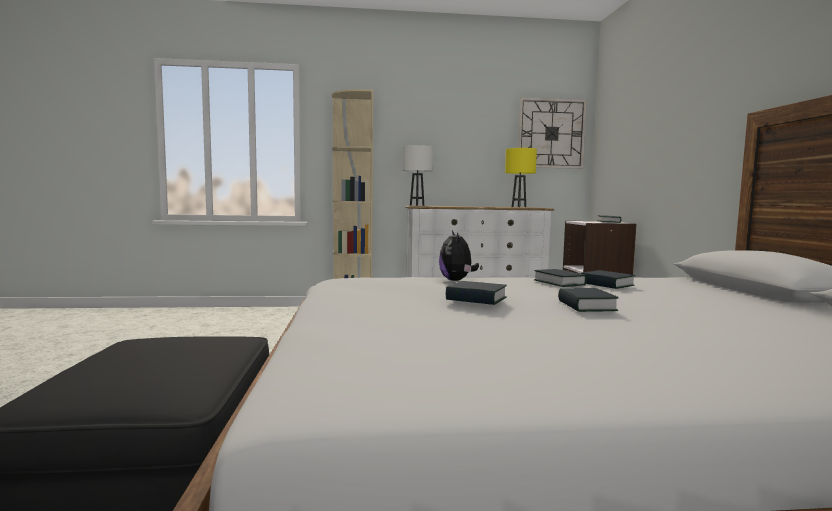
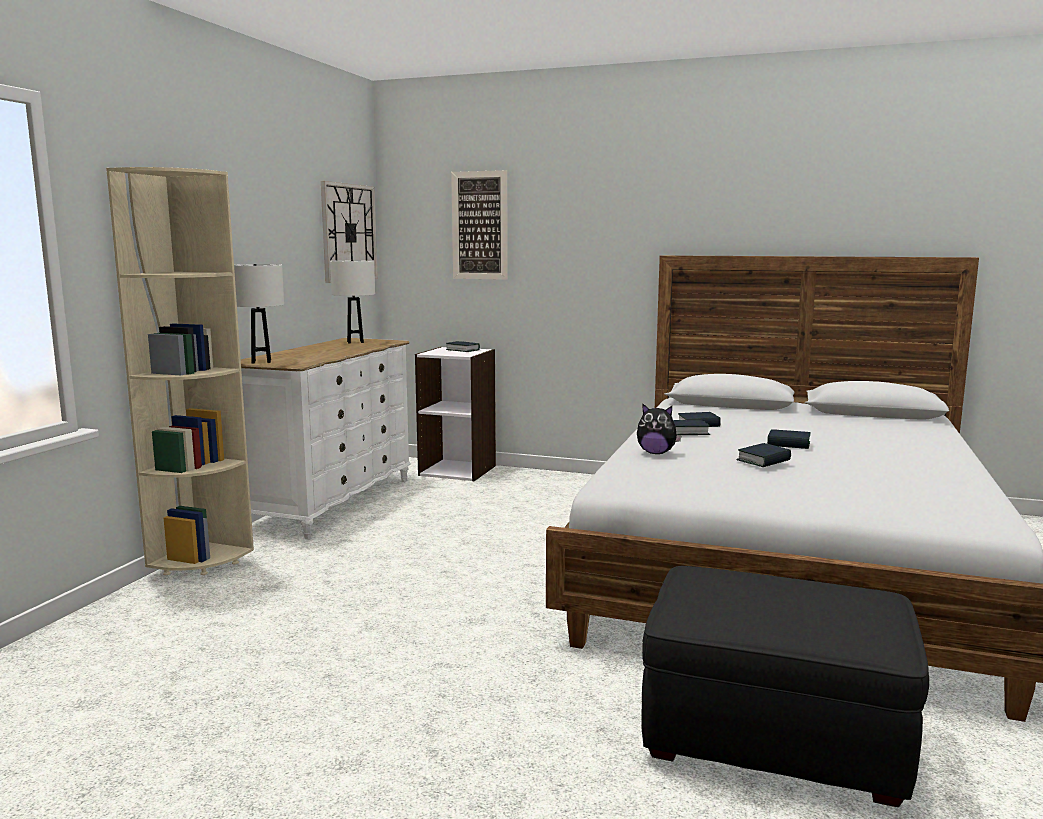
camera: 65 degrees left, 5 degrees up
(519, 207) = (355, 342): yellow table lamp -> white table lamp
(638, 116) = (479, 225): none -> picture

